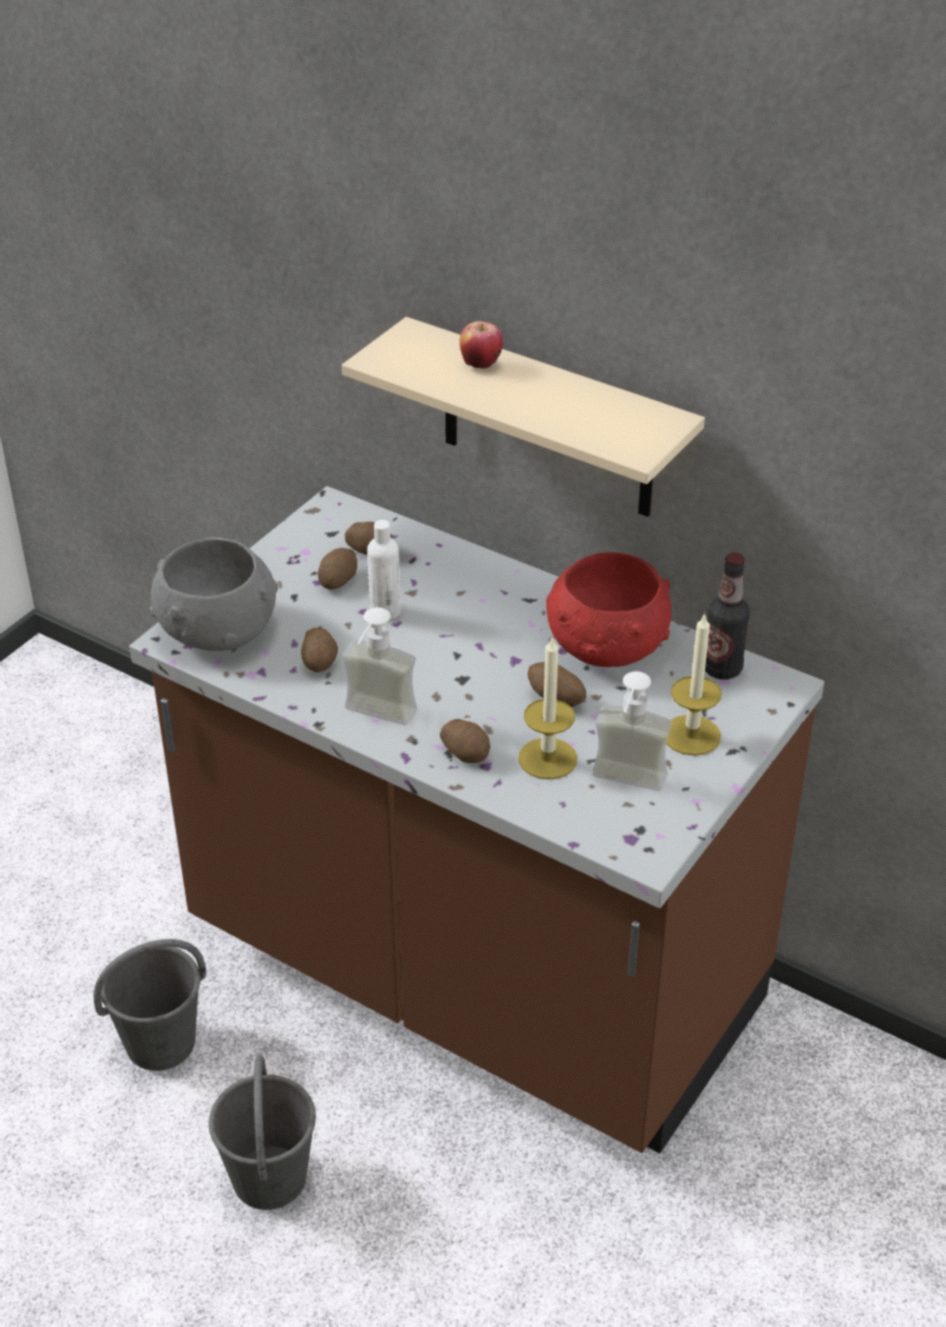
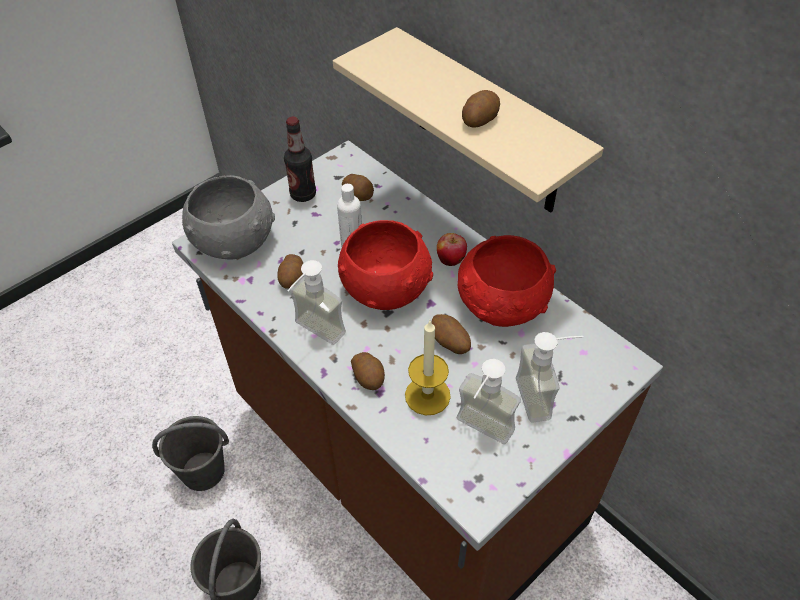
camera: 15 degrees right, 10 degrees up
(337, 580) = (328, 214): potato -> potato (479, 120)
(449, 651) = (386, 287): none -> red bowl
(481, 364) = (437, 74): apple -> apple (451, 260)
(691, 735) = (544, 396): candle -> soap dispenser
(722, 669) = (584, 340): bottle -> bottle (303, 194)

